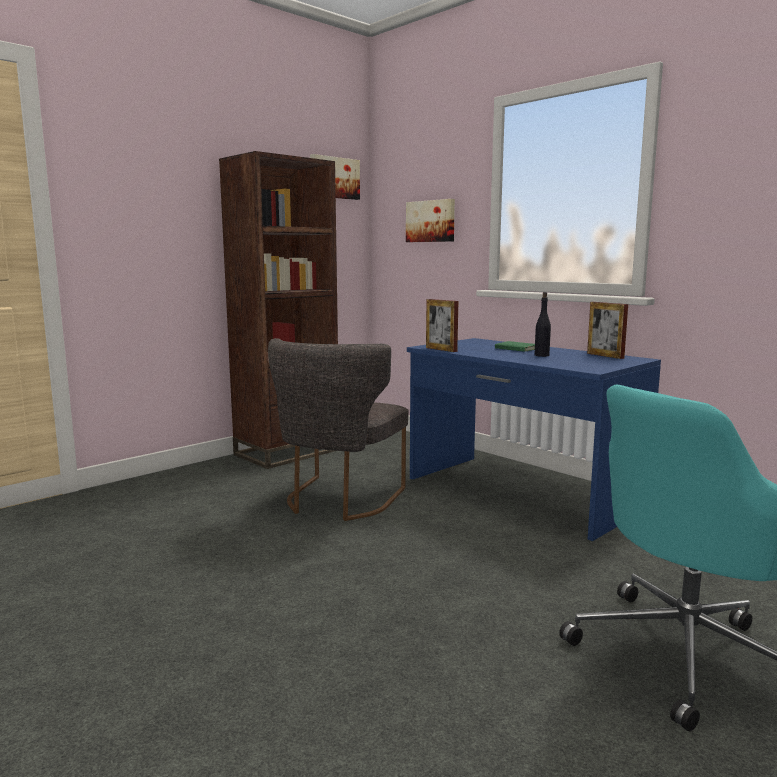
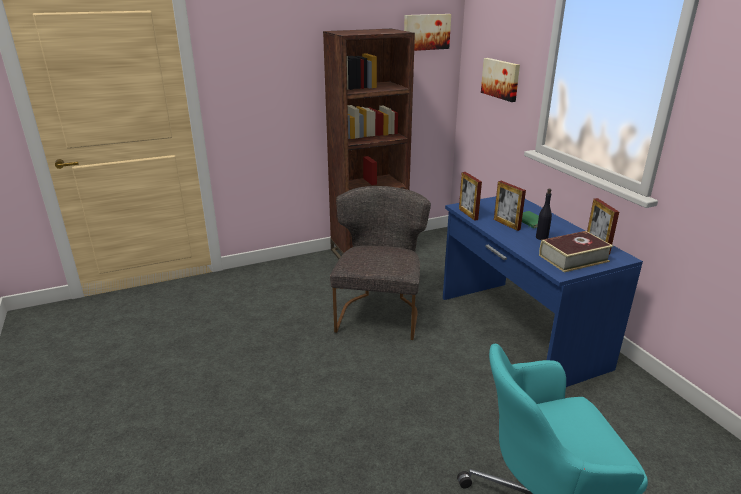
camera: 20 degrees right, 15 degrees up
(338, 501) = (379, 313): grey chair -> grey chair turned 150 degrees clockwise
(492, 351) = (506, 224): none -> picture frame
(592, 362) = (573, 258): none -> book

